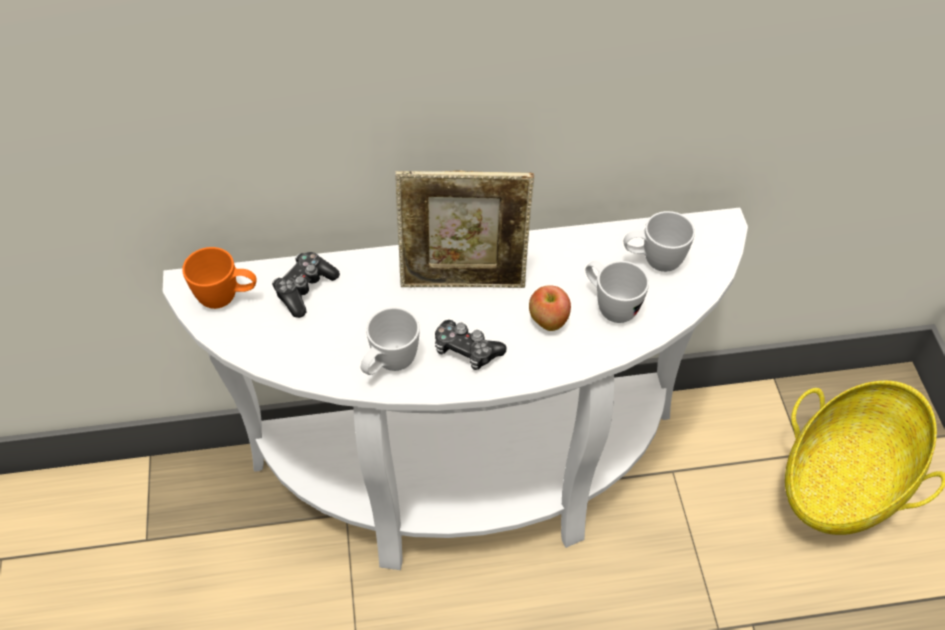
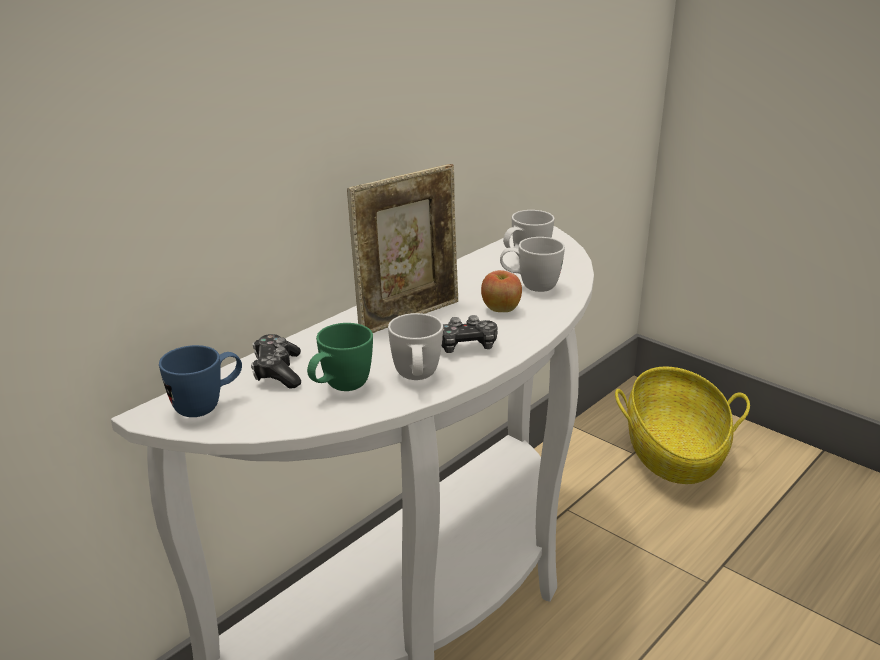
camera: 40 degrees left, 25 degrees down
(227, 298) = (207, 406): orange mug -> blue mug
(326, 339) = (340, 389): none -> green mug

